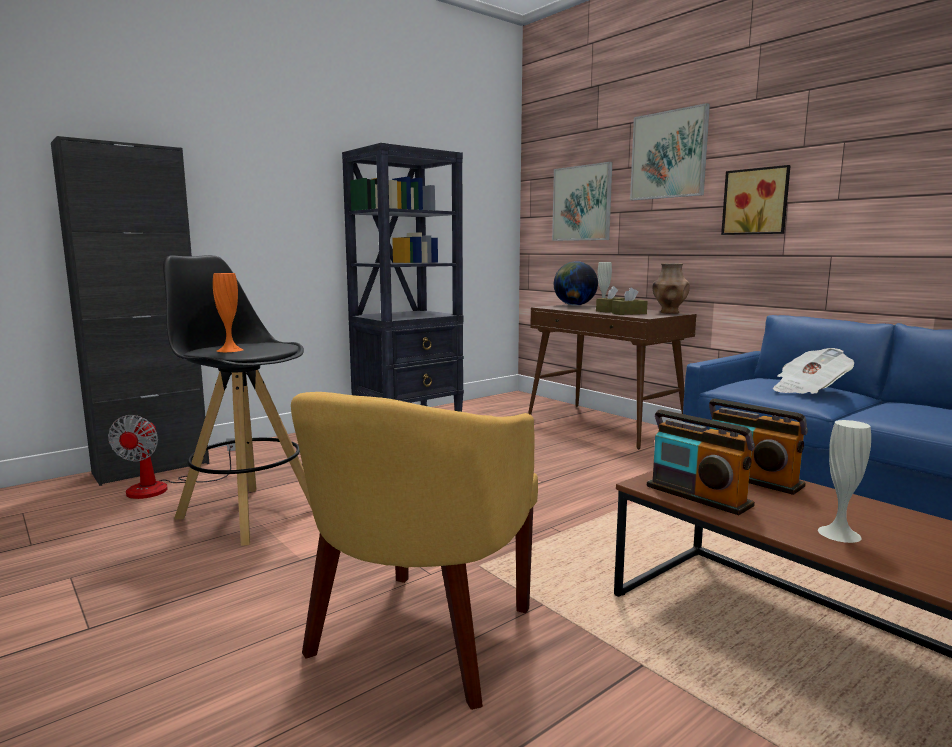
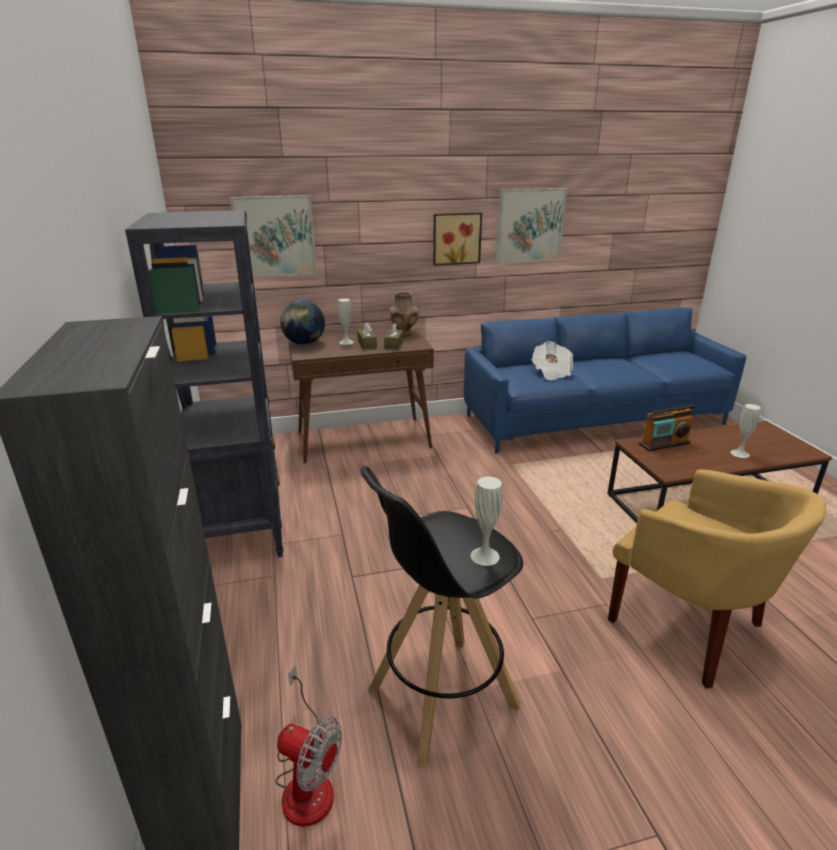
camera: 65 degrees left, 15 degrees up
(230, 350) = (485, 556): orange vase -> white vase
(668, 155) = (375, 194): picture -> picture (529, 225)
(698, 496) = (689, 466): radio -> none

